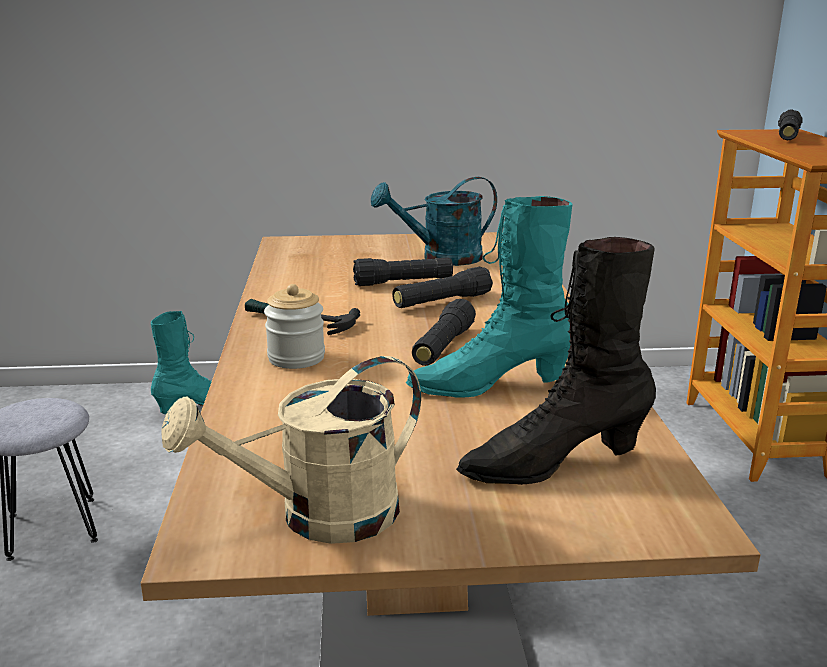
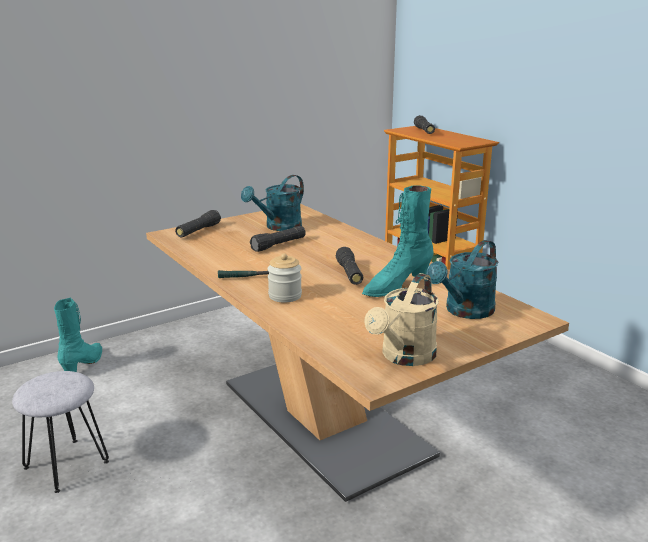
camera: 30 degrees left, 0 degrees up
(442, 301) = (315, 251): black flashlight -> black flashlight (198, 231)
(553, 463) = (464, 311): black boot -> turquoise watering can

